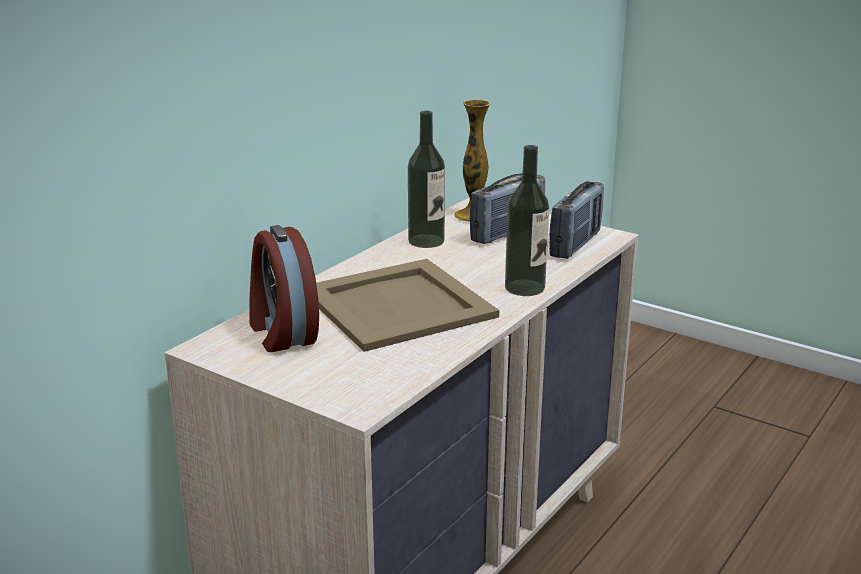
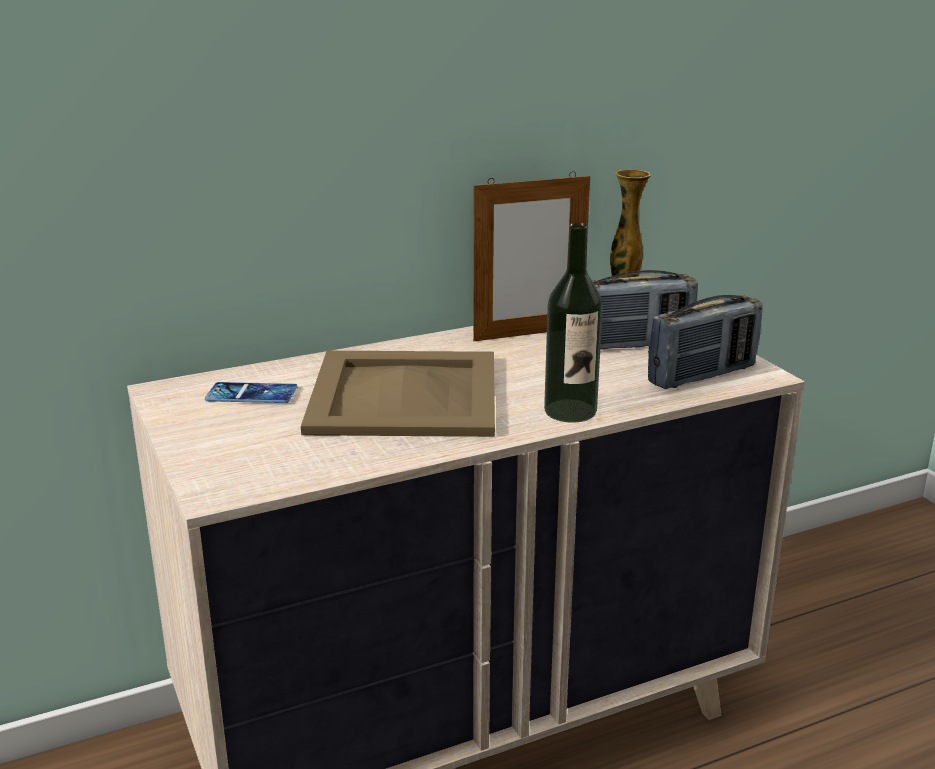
camera: 30 degrees right, 0 degrees up
(281, 332) = (251, 394): alarm clock -> phone
(426, 241) = (528, 334): bottle -> picture frame

